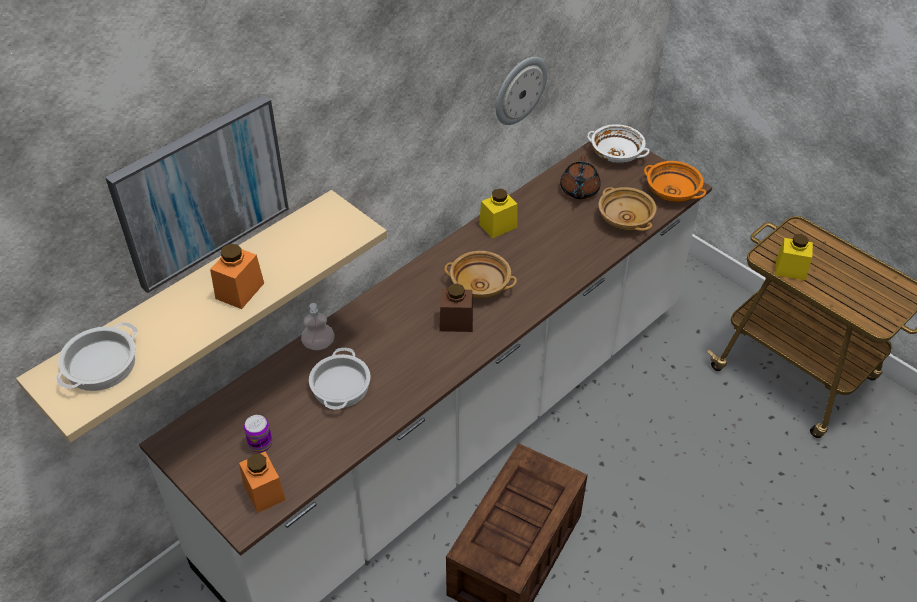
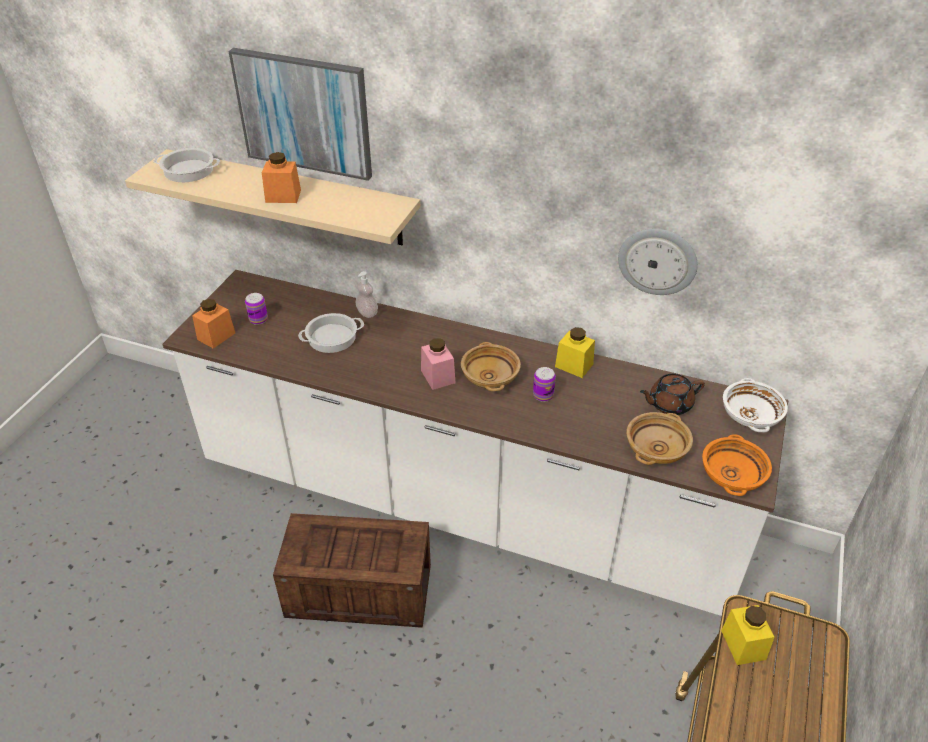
camera: 65 degrees right, 5 degrees down
(456, 321) = (438, 376): brown jar -> pink jar
(524, 260) = (543, 395): none -> can

